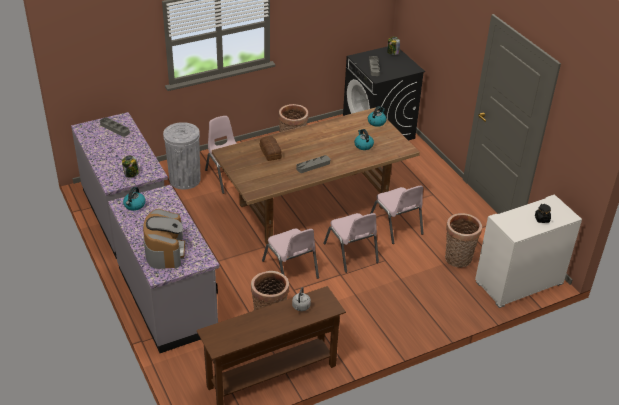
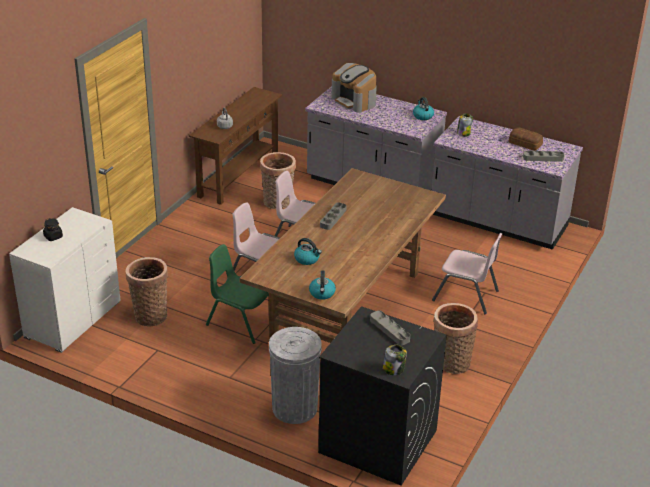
camera: 145 degrees right, 5 degrees down
(185, 179) = (501, 273): grey trash can -> grey trash can (294, 408)
(270, 152) = (389, 214): bread -> bread (525, 144)
(396, 226) = (241, 321): pink chair -> green chair

